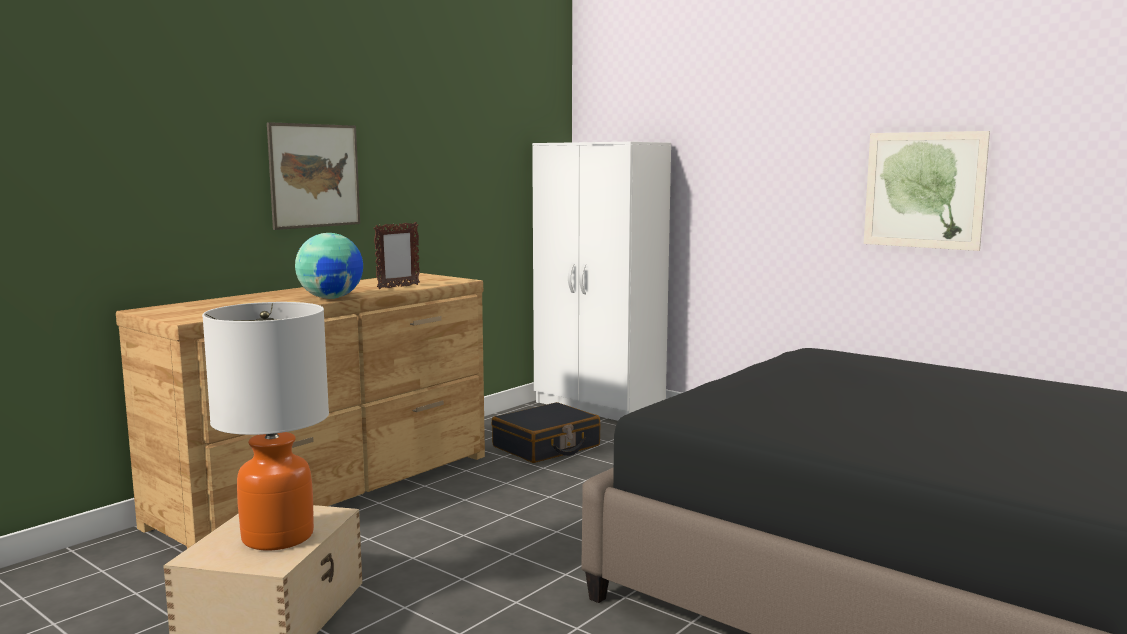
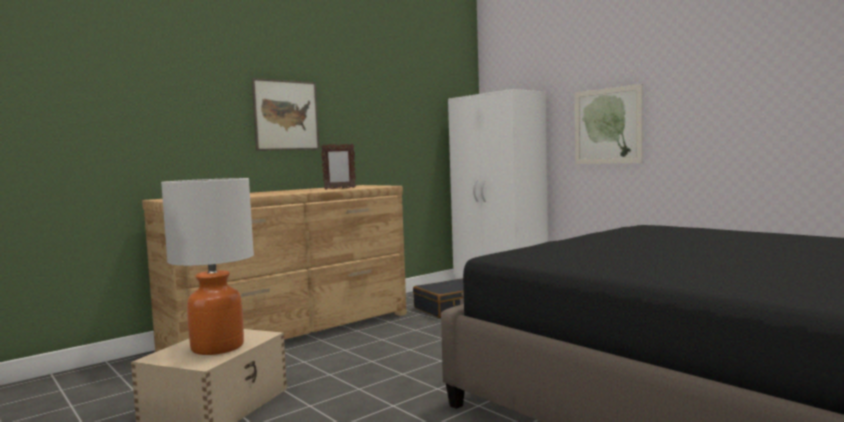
camera: 10 degrees right, 5 degrees down
(331, 298) = (287, 193): globe -> none
(923, 190) = (735, 105): picture -> picture (607, 126)

